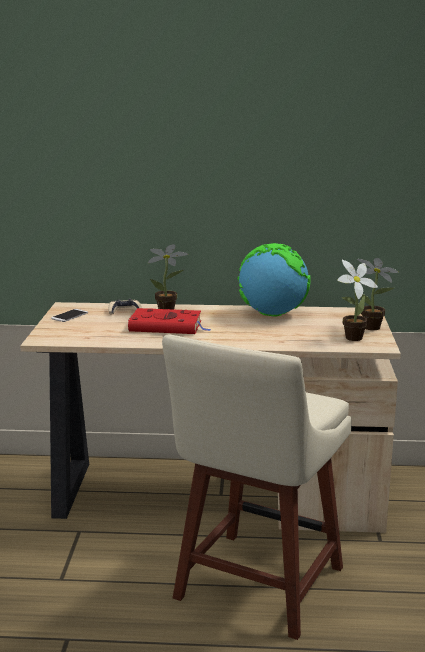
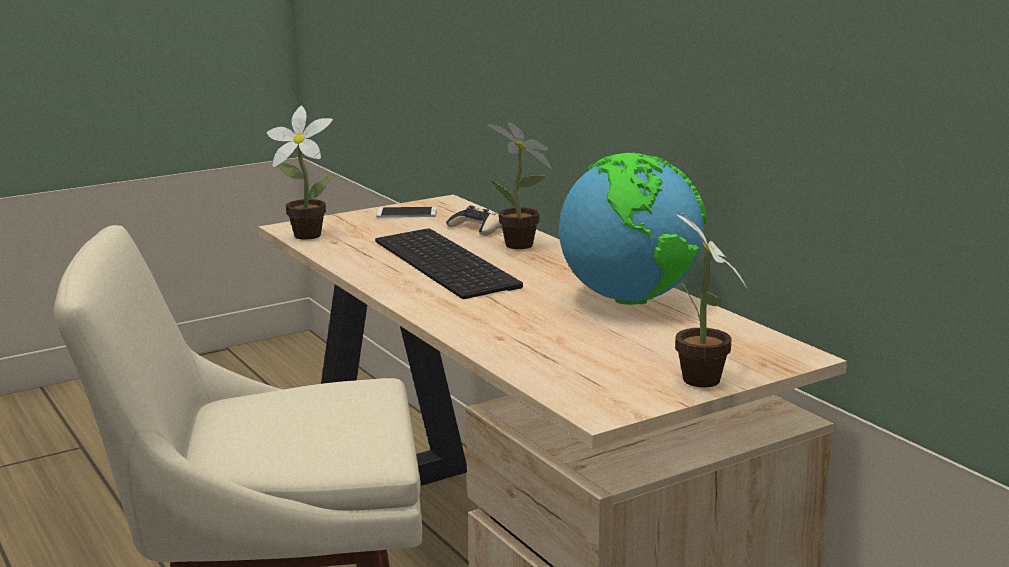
camera: 55 degrees right, 0 degrees up
(167, 326) = (449, 263): red book -> keyboard
(351, 338) = (605, 378): potted plant -> potted plant (304, 234)

